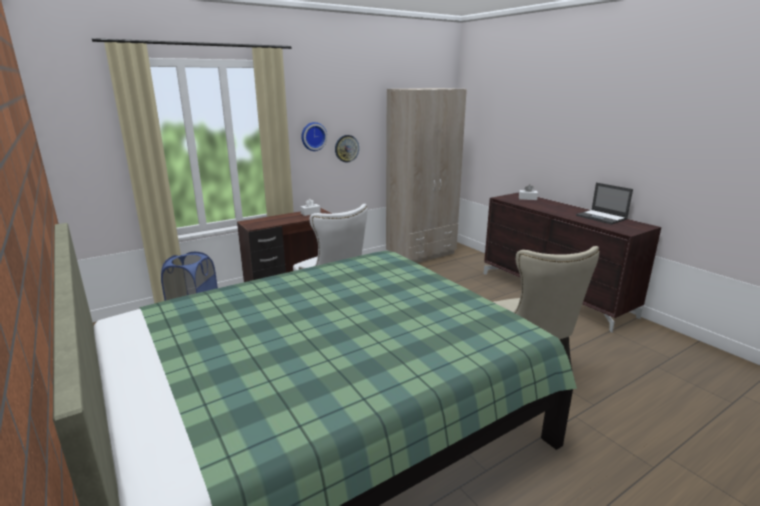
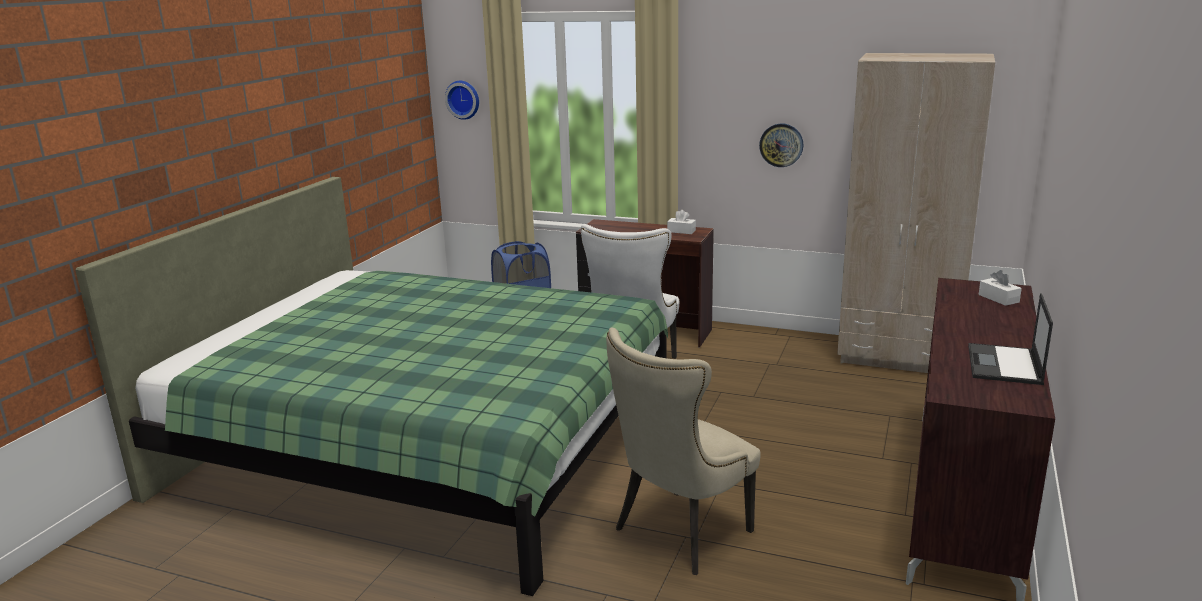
camera: 55 degrees right, 0 degrees up
(313, 136) = (725, 120): wall clock -> wall clock (463, 99)

